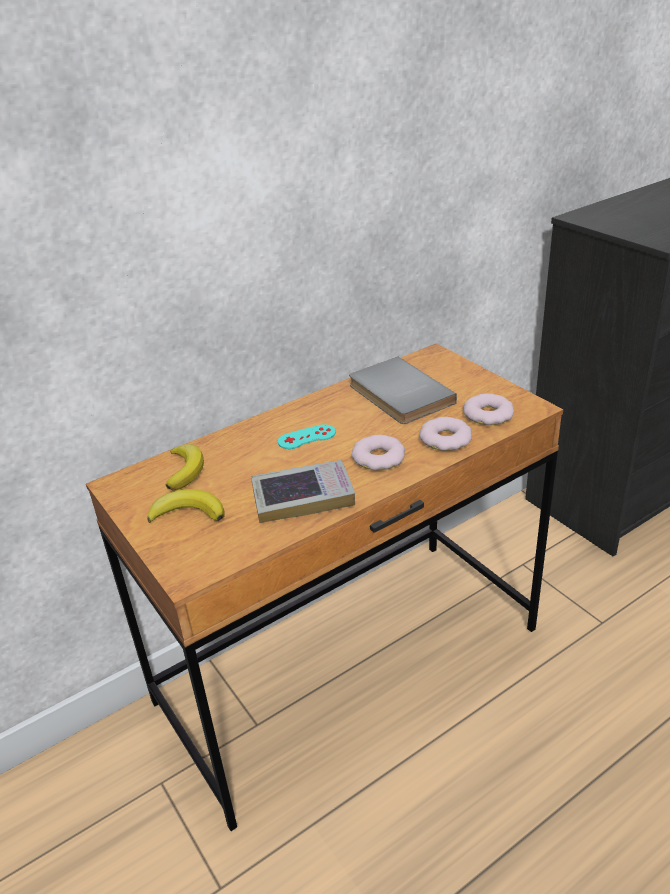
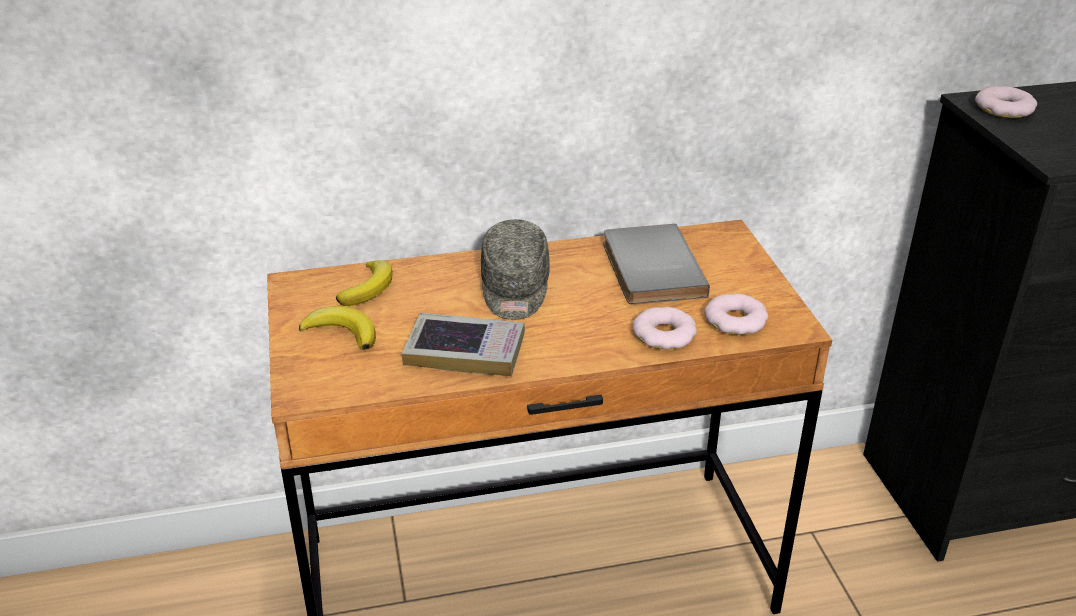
camera: 20 degrees right, 0 degrees up
(306, 437) = (514, 288): turquoise game controller -> grey cap
(379, 458) = (574, 334): donut -> donut (1004, 109)

